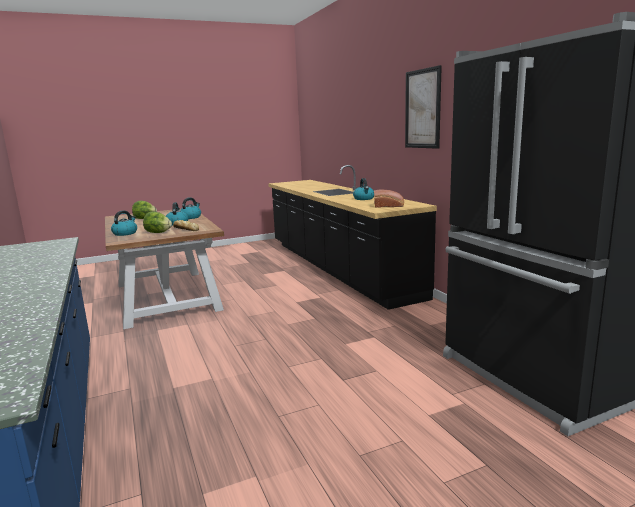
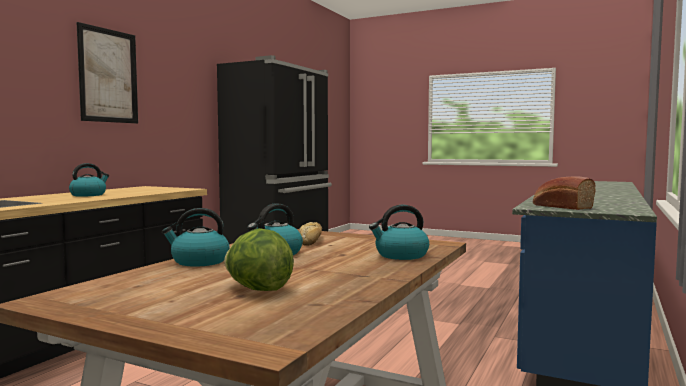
camera: 130 degrees left, 10 degrees down
(158, 232) = (357, 244): lettuce -> none
(389, 206) = (155, 189): bread -> bread (560, 206)

